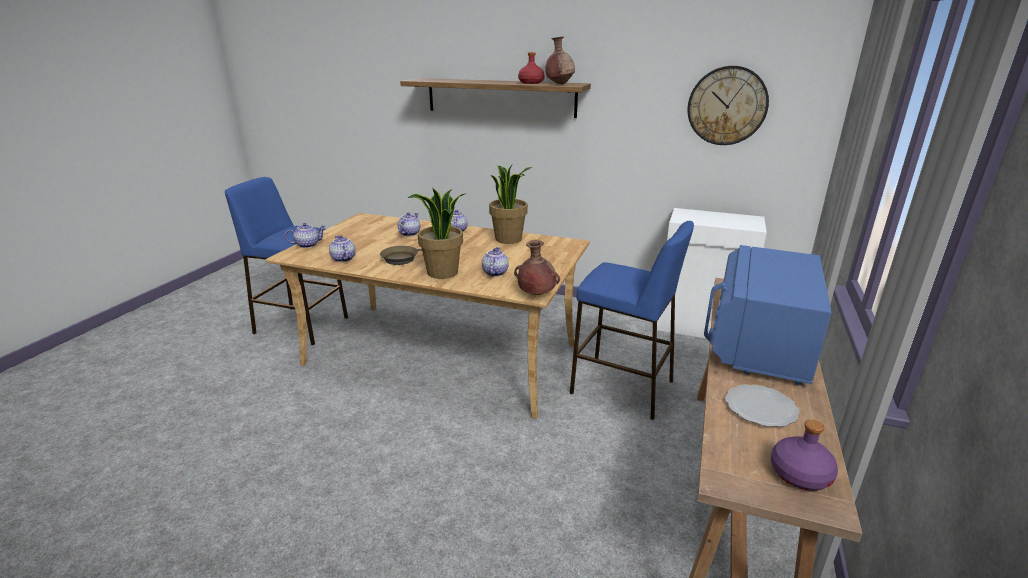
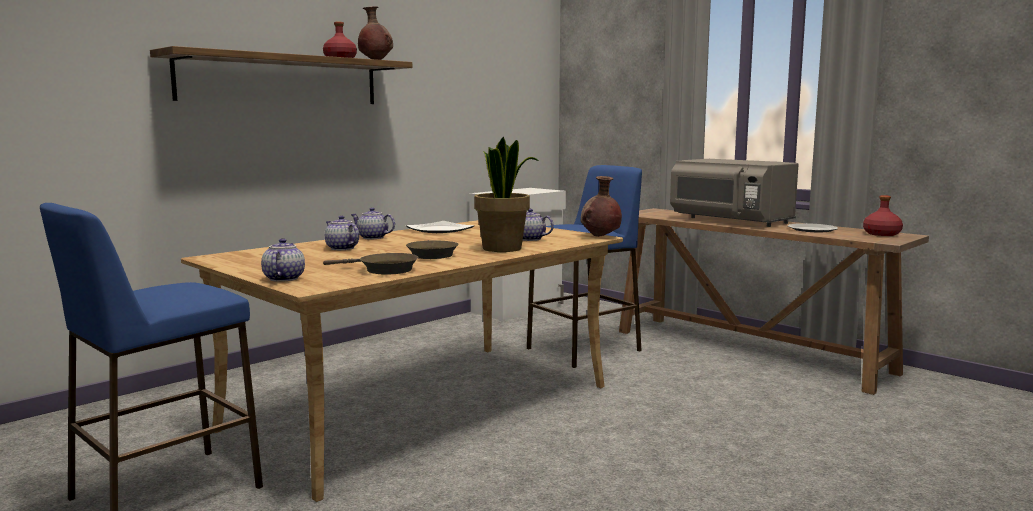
camera: 65 degrees left, 15 degrees down
(342, 259) = (383, 270): teapot -> brown frying pan
(509, 239) = (439, 230): potted plant -> plate
(727, 106) = (494, 88): wall clock -> none
(758, 344) = (730, 221): blue microwave -> grey microwave
(799, 474) = (881, 234): purple bottle -> red bottle

